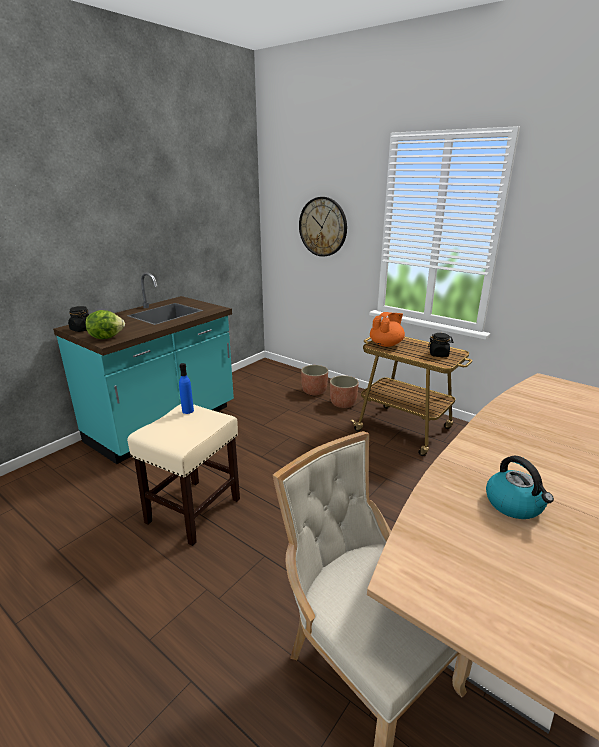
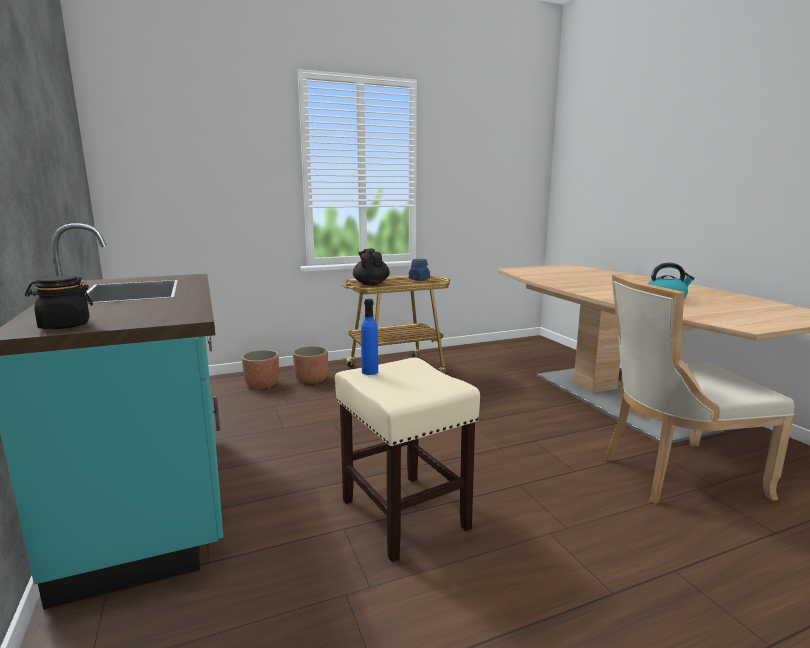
camera: 60 degrees left, 10 degrees down
(106, 337) = (162, 316): lettuce -> none
(323, 227) = (215, 175): wall clock -> none
(386, 344) = (371, 284): orange teapot -> black teapot
(439, 354) = (419, 279): black jar -> blue jar

